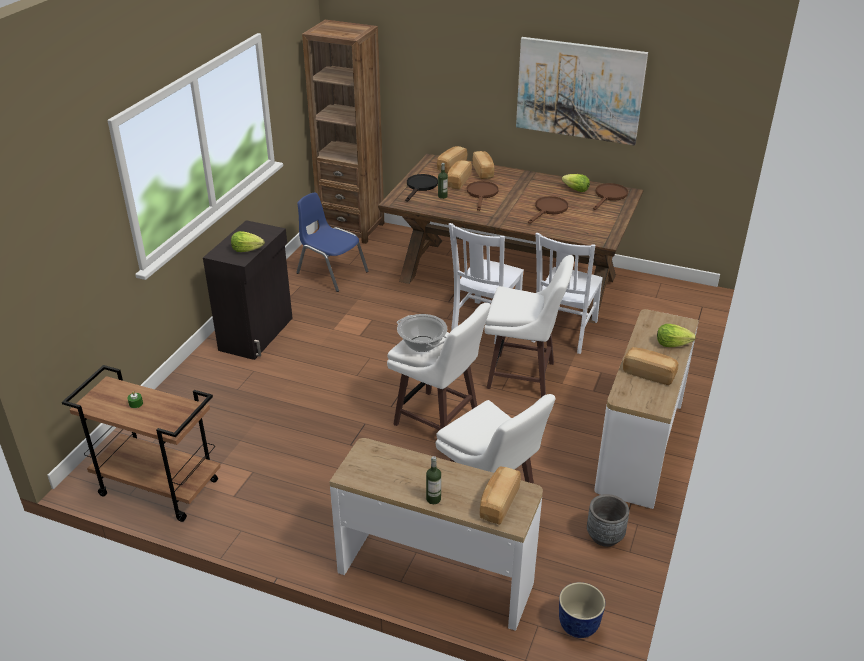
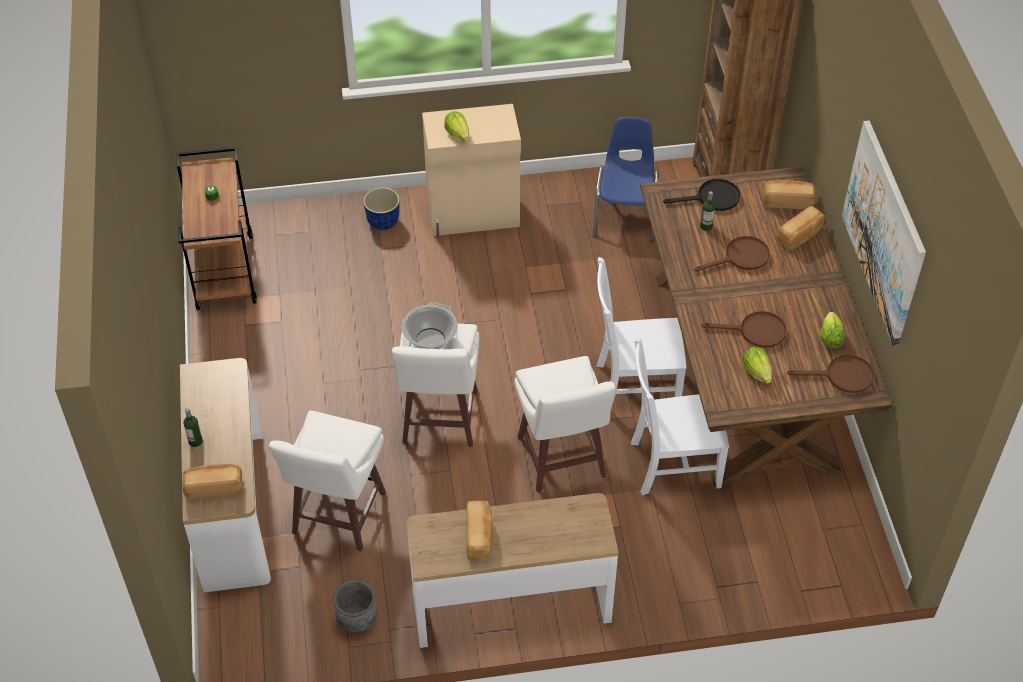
camera: 60 degrees right, 15 degrees up
(257, 334) = (474, 215): black cabinet -> beige cabinet
(458, 181) = (754, 224): bread -> none
(578, 626) = (233, 637): planter -> planter (382, 222)
(672, 344) = (549, 541): lettuce -> lettuce (757, 372)

